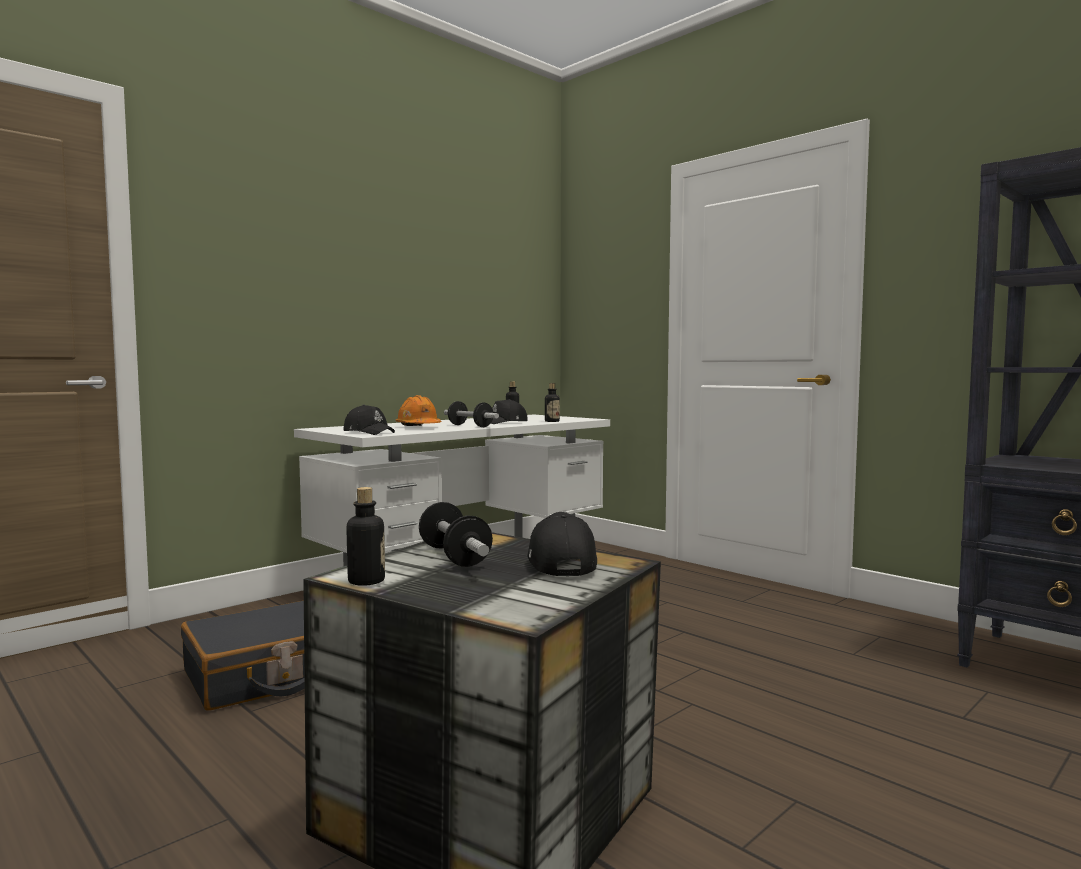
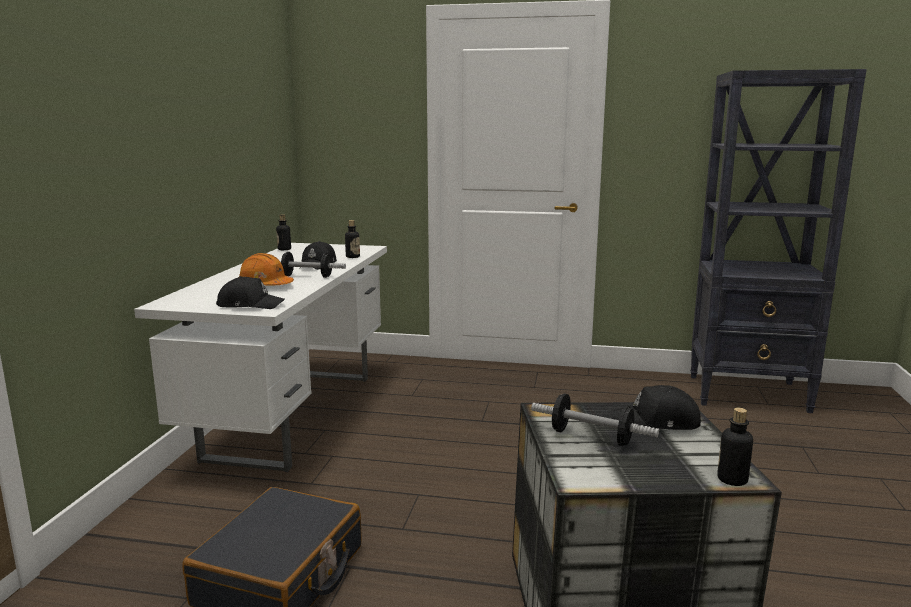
camera: 35 degrees left, 10 degrees up
(366, 581) = (602, 481): bottle -> bottle (732, 479)
(561, 562) = (657, 422): black cap -> black cap turned 45 degrees counterclockwise

